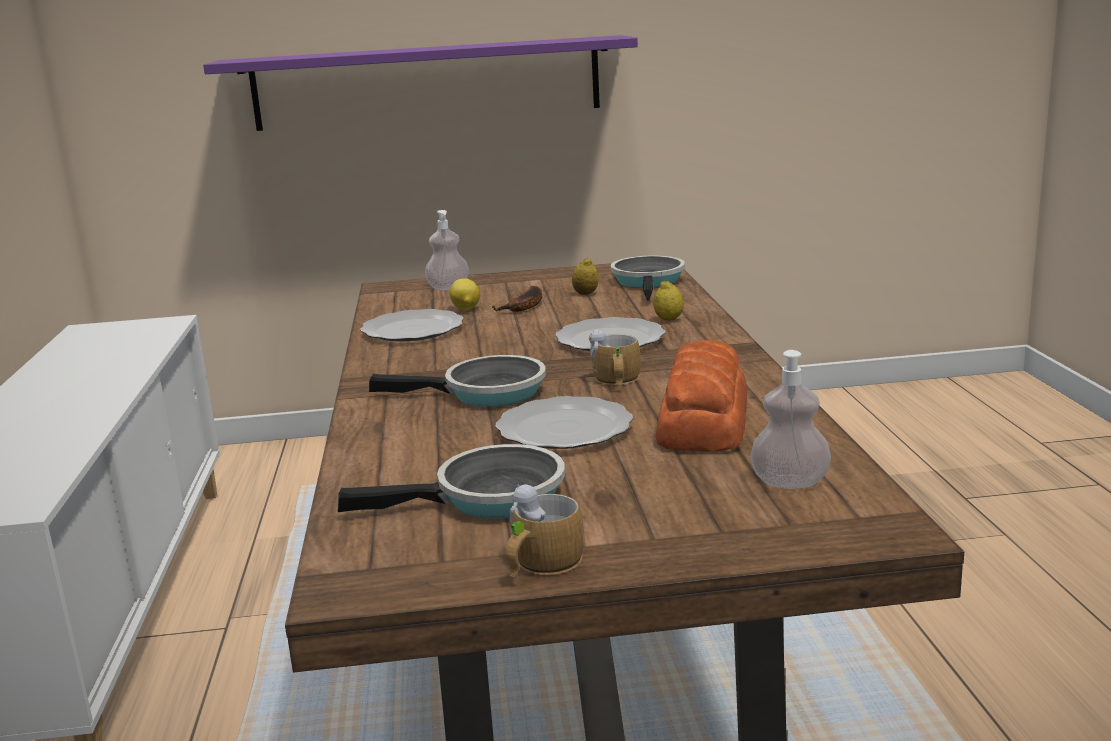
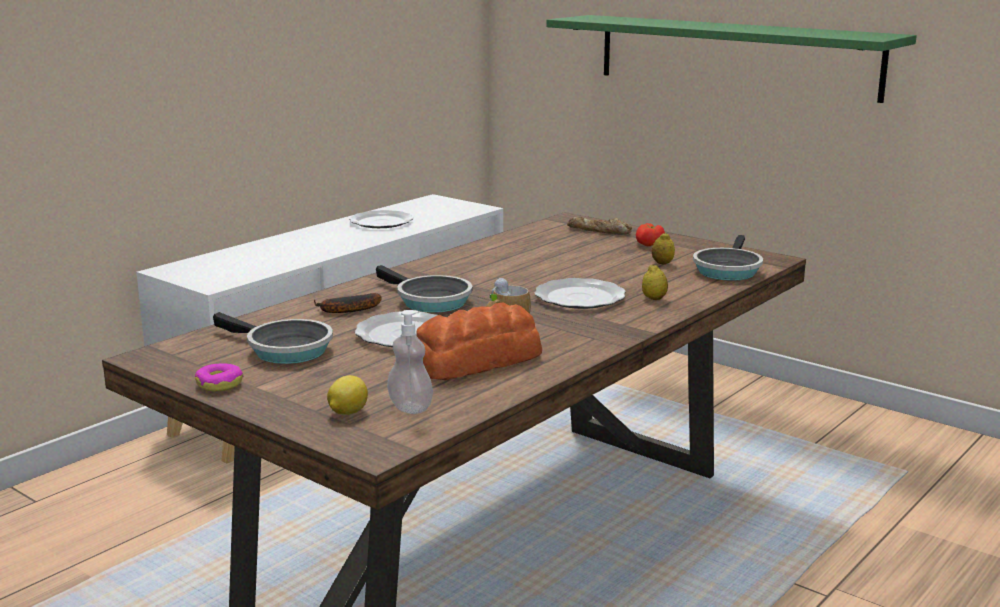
camera: 45 degrees right, 0 degrees up
(413, 329) = (504, 251): plate -> plate (382, 222)
(427, 83) = (734, 56): purple shelf -> green shelf
(448, 287) = (599, 231): soap dispenser -> bread
(465, 309) = (566, 248): lemon -> lemon (347, 412)
(525, 306) = (601, 259): banana -> banana (346, 310)
(529, 284) = (650, 245): none -> tomato
(540, 565) = (219, 384): mug -> donut
(648, 282) = (727, 270): frying pan -> frying pan turned 150 degrees clockwise

